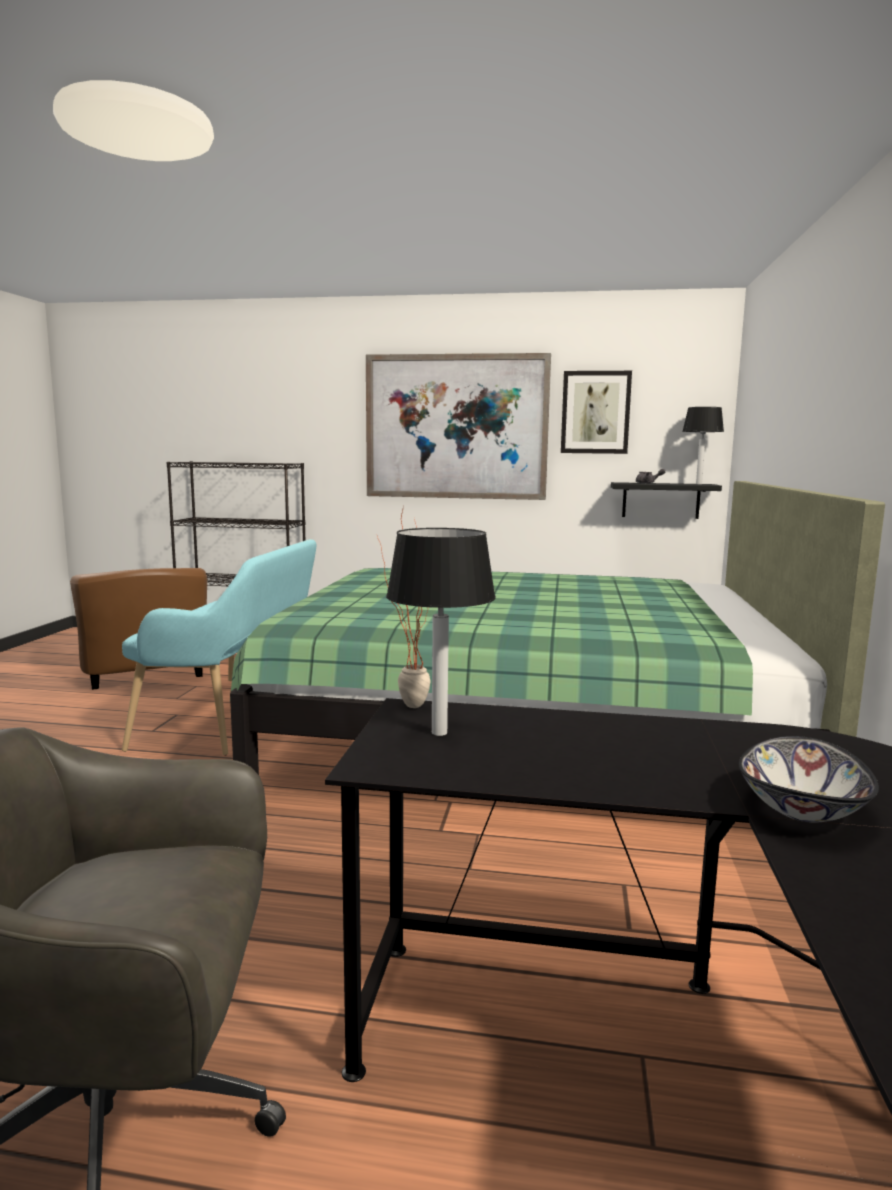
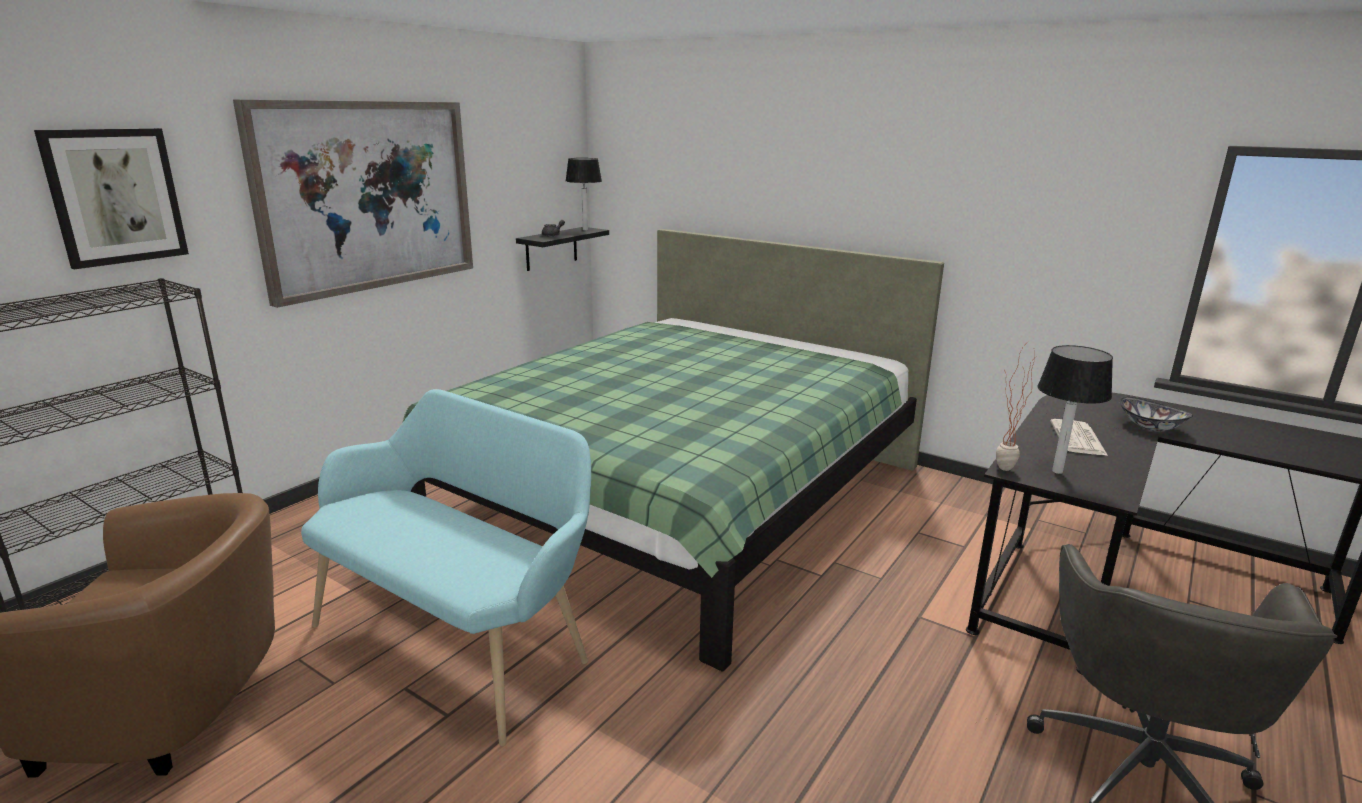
camera: 65 degrees left, 10 degrees up
(595, 412) = (496, 167): picture -> picture (115, 196)
(609, 747) = (1078, 439): none -> newspaper

